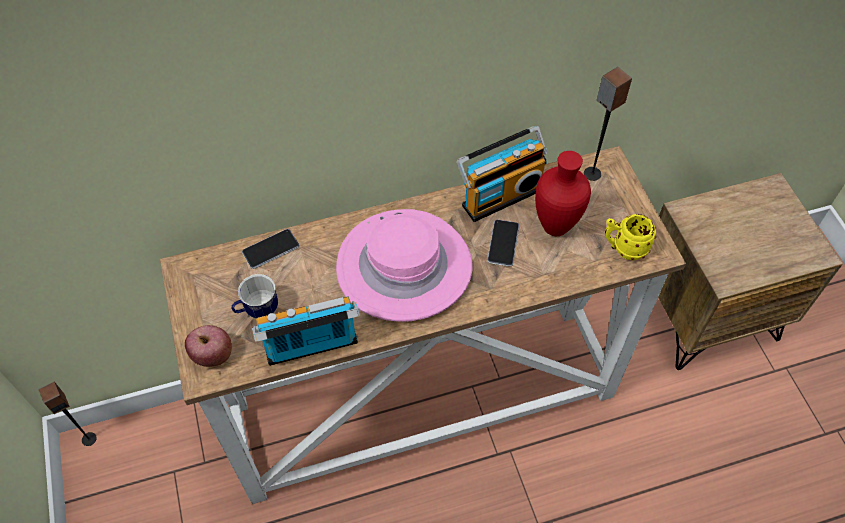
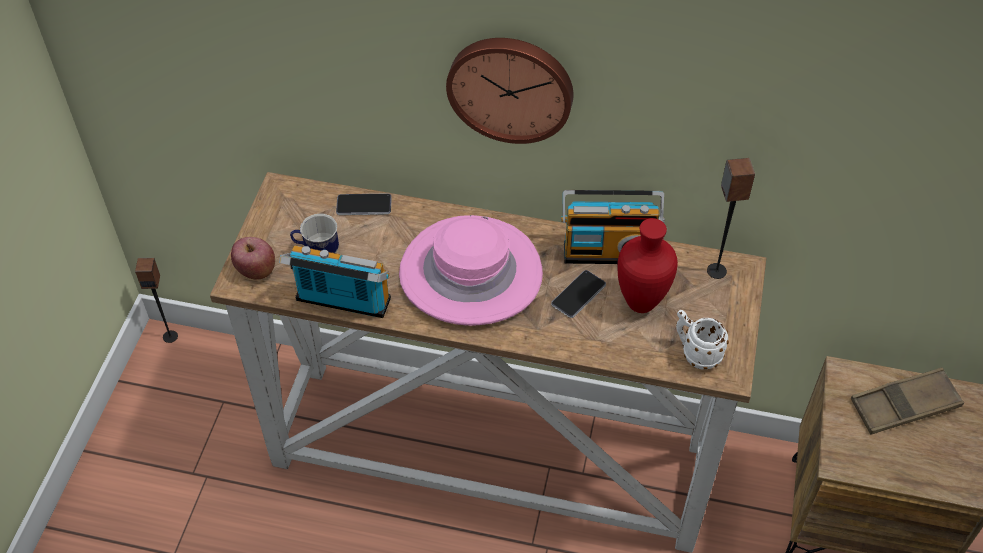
camera: 30 degrees right, 5 degrees down
(389, 86) = (511, 87): none -> wall clock
(624, 248) = (696, 353): yellow mug -> white mug
(738, 215) = (904, 405): none -> brown tray

